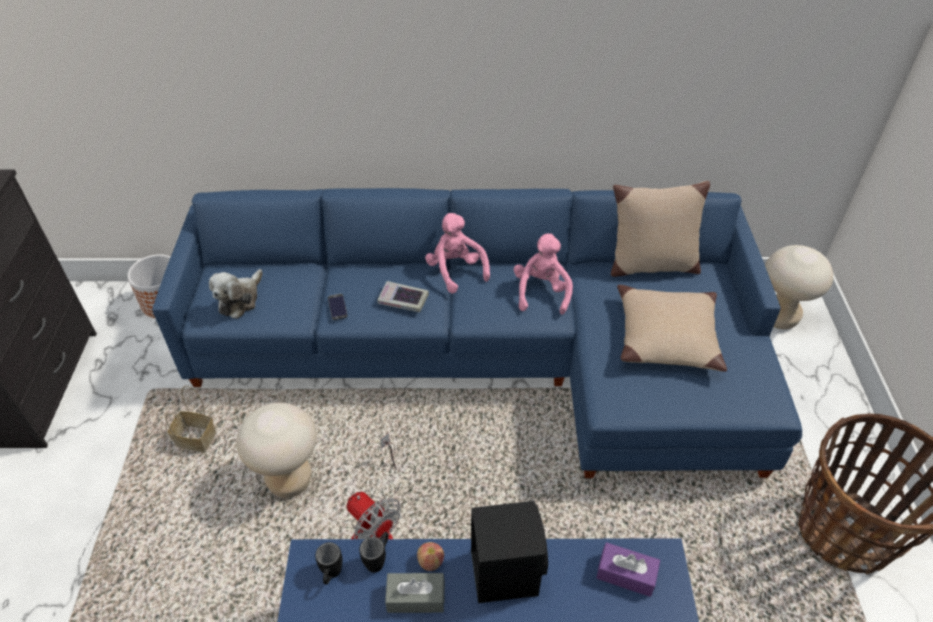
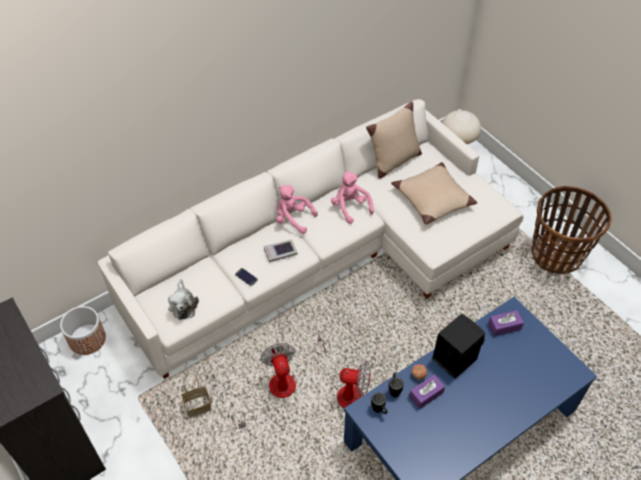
camera: 35 degrees left, 5 degrees up
(290, 480) = (275, 394): beige stool -> fan
(415, 598) = (426, 394): grey tissue box -> purple tissue box
(498, 352) = (327, 255): blue sofa -> white sofa

